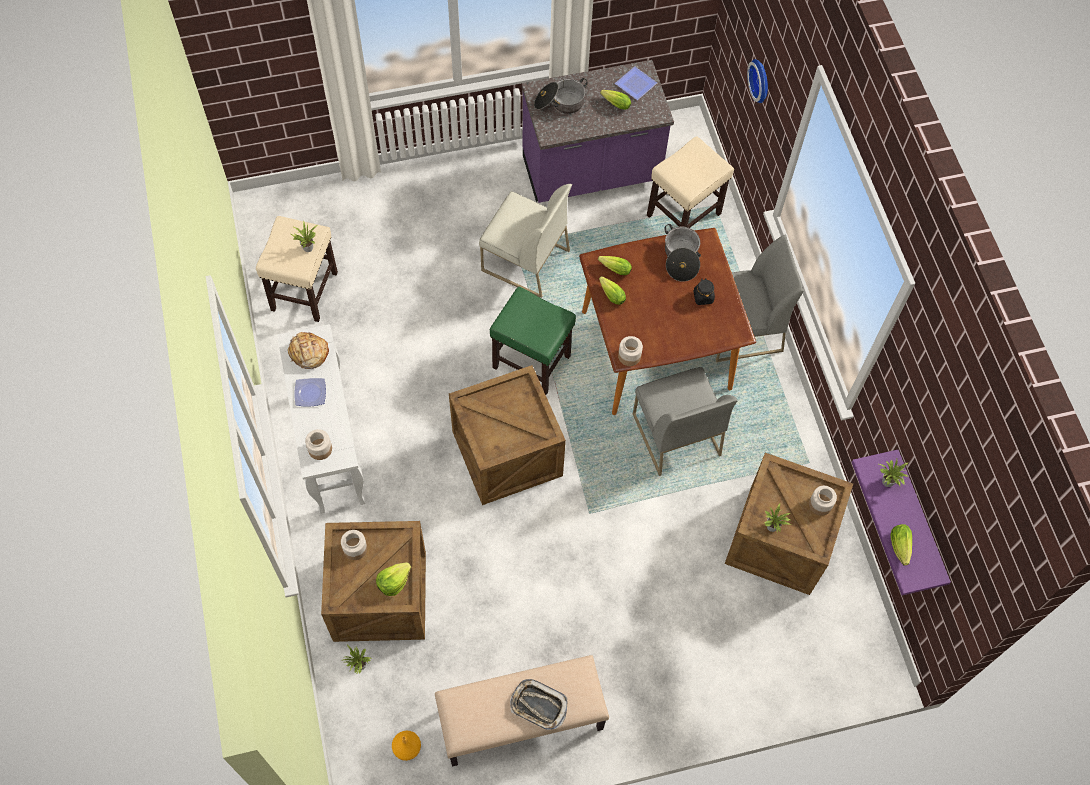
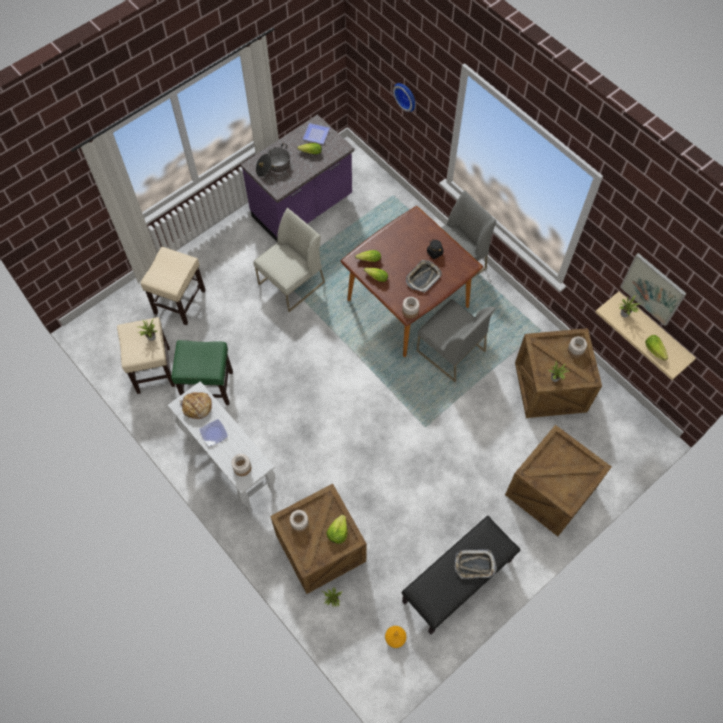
camera: 25 degrees left, 0 degrees up
(505, 453) = (349, 414): crate -> crate (548, 492)
(521, 720) = (457, 581): beige bench -> black bench
(524, 261) = (291, 284): white chair -> white chair turned 45 degrees counterclockwise
(532, 362) = (333, 347): green stool -> green stool (209, 387)
(670, 321) = (423, 277): none -> tray
(680, 258) = (406, 234): cooking pot -> none
(684, 214) = (377, 209): beige stool -> beige stool (180, 301)
(918, 521) = (652, 330): purple shelf -> beige shelf
(929, 464) = (653, 289): none -> picture

